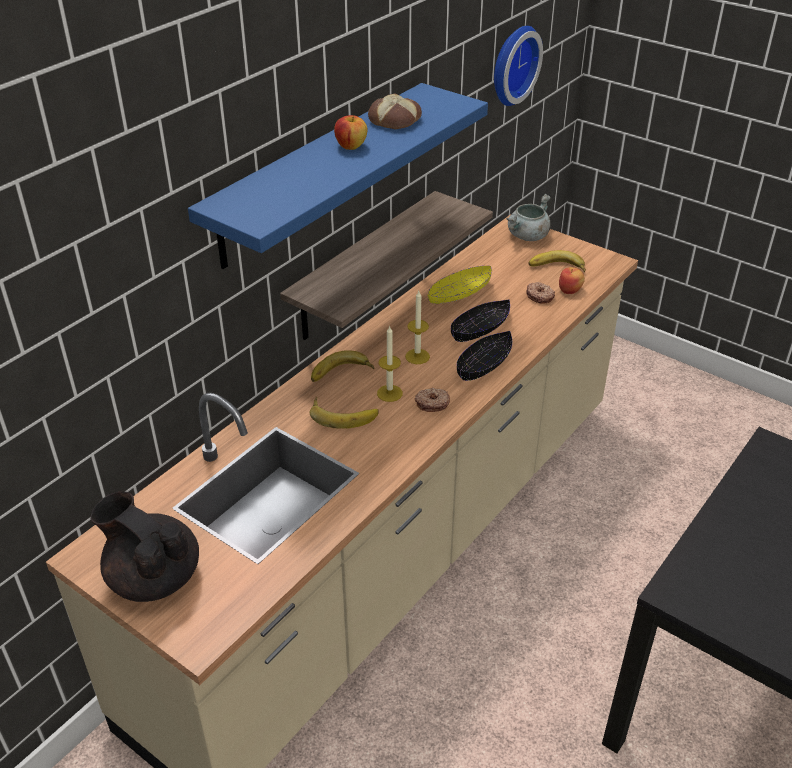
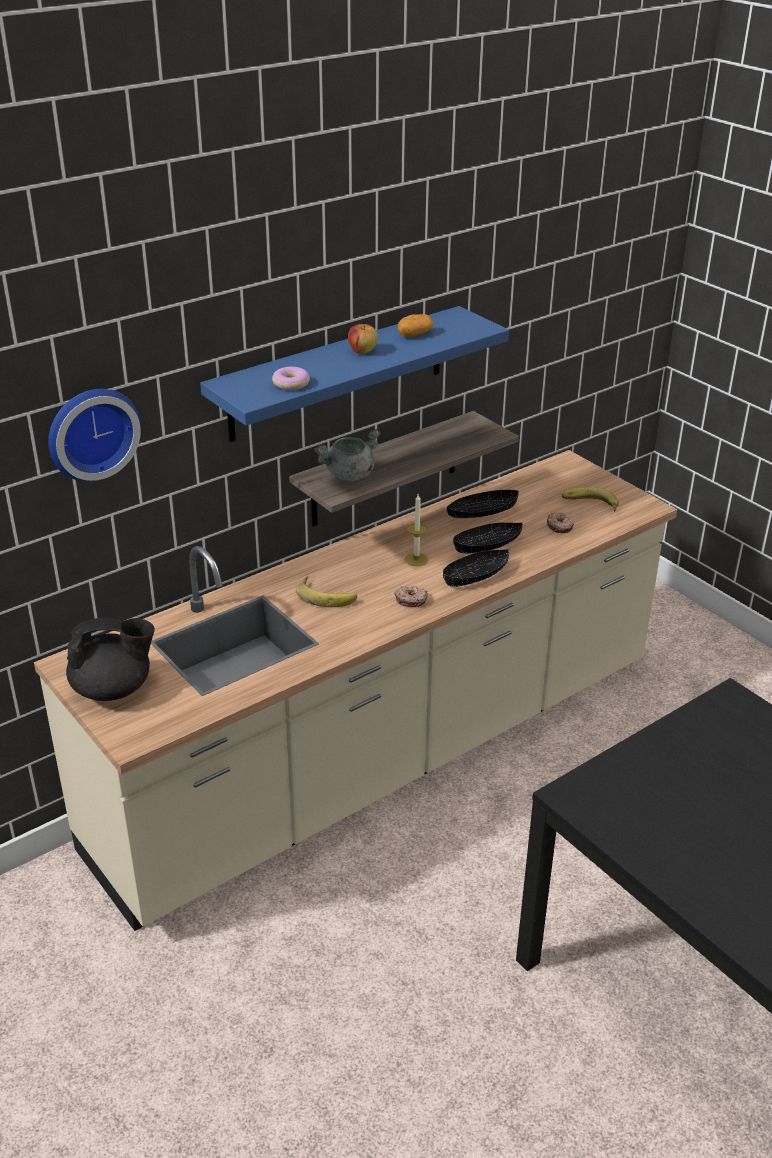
camera: 15 degrees right, 5 degrees down
(153, 577) = (113, 689): black teapot -> black teapot turned 120 degrees clockwise
(293, 195) = (291, 384): none -> donut
(341, 374) = (340, 562): banana -> none
(389, 393) = (376, 585): candle -> none
(395, 120) = (415, 335): bread -> potato
(459, 293) = (482, 512): yellow bowl -> black bowl
(511, 64) = (573, 301): wall clock -> wall clock (91, 432)
(527, 236) = (575, 472): grey cooking pot -> grey cooking pot (349, 475)
(570, 290) = (593, 525): apple -> none

